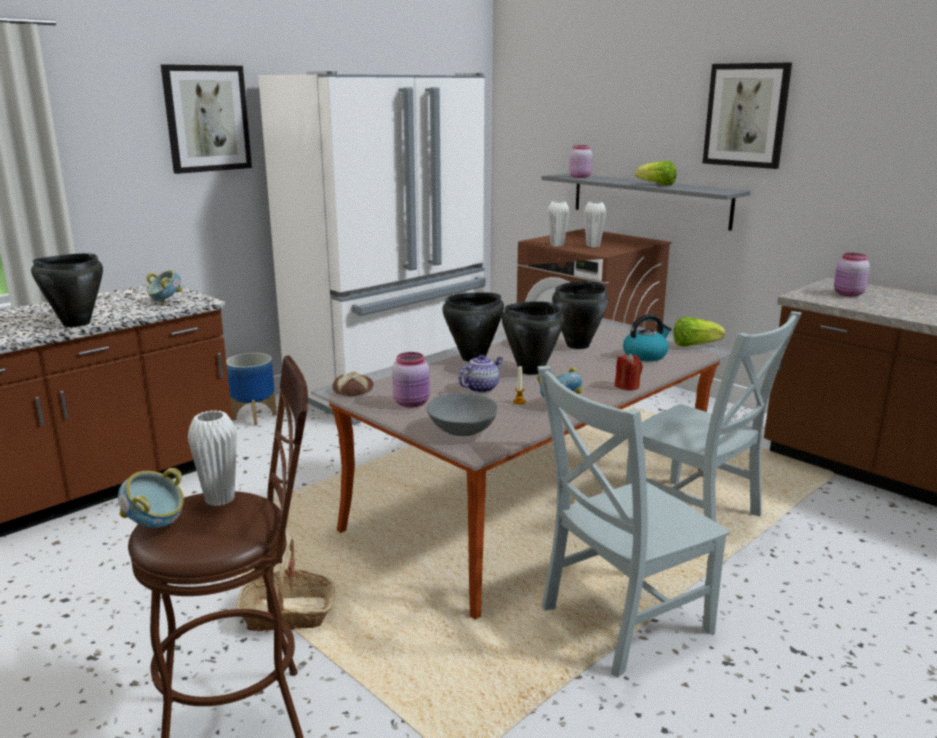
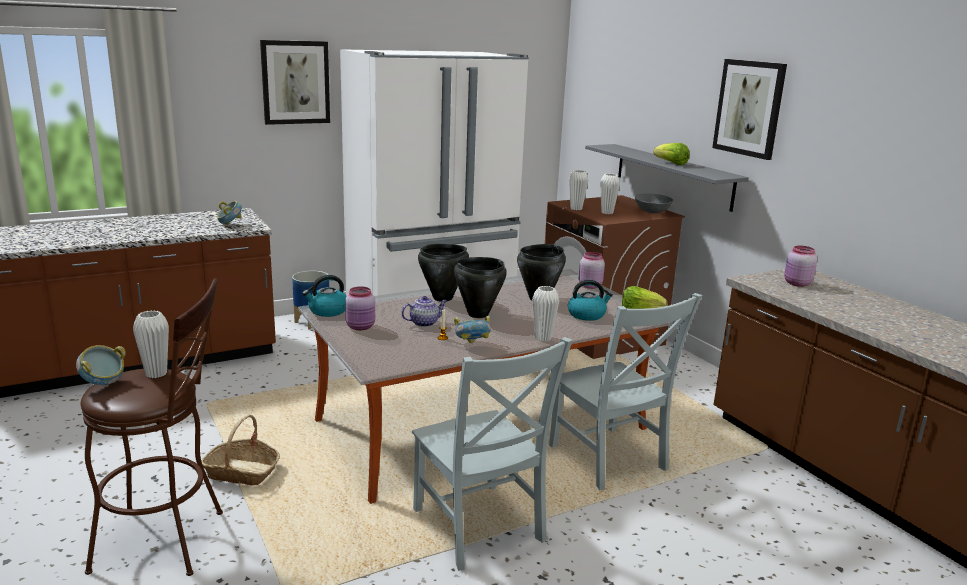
camera: 15 degrees right, 0 degrees up
(76, 323) = (155, 234): black cooking pot -> none
(353, 391) = (327, 311): bread -> kettle
(461, 430) = (377, 353): grey bowl -> grey bowl (652, 211)
(579, 177) = (616, 149): pink jar -> pink jar (590, 285)
(620, 622) = (479, 528): grey chair -> grey chair turned 105 degrees counterclockwise
(627, 386) = (543, 338): red candle -> white vase

